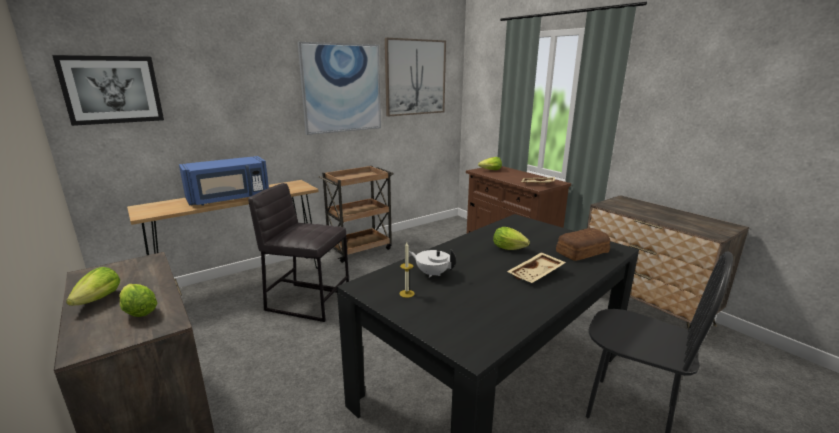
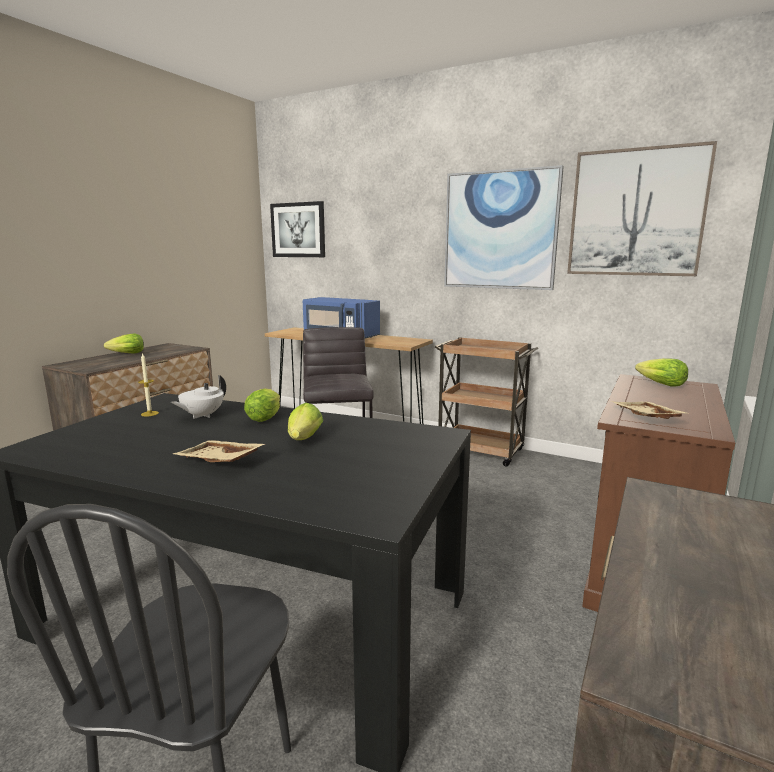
camera: 65 degrees right, 5 degrees down
(138, 311) = (110, 362): lettuce -> lettuce (266, 417)
(432, 273) = (202, 415): white teapot -> white teapot turned 150 degrees counterclockwise
(580, 252) = (330, 485): bread -> none

